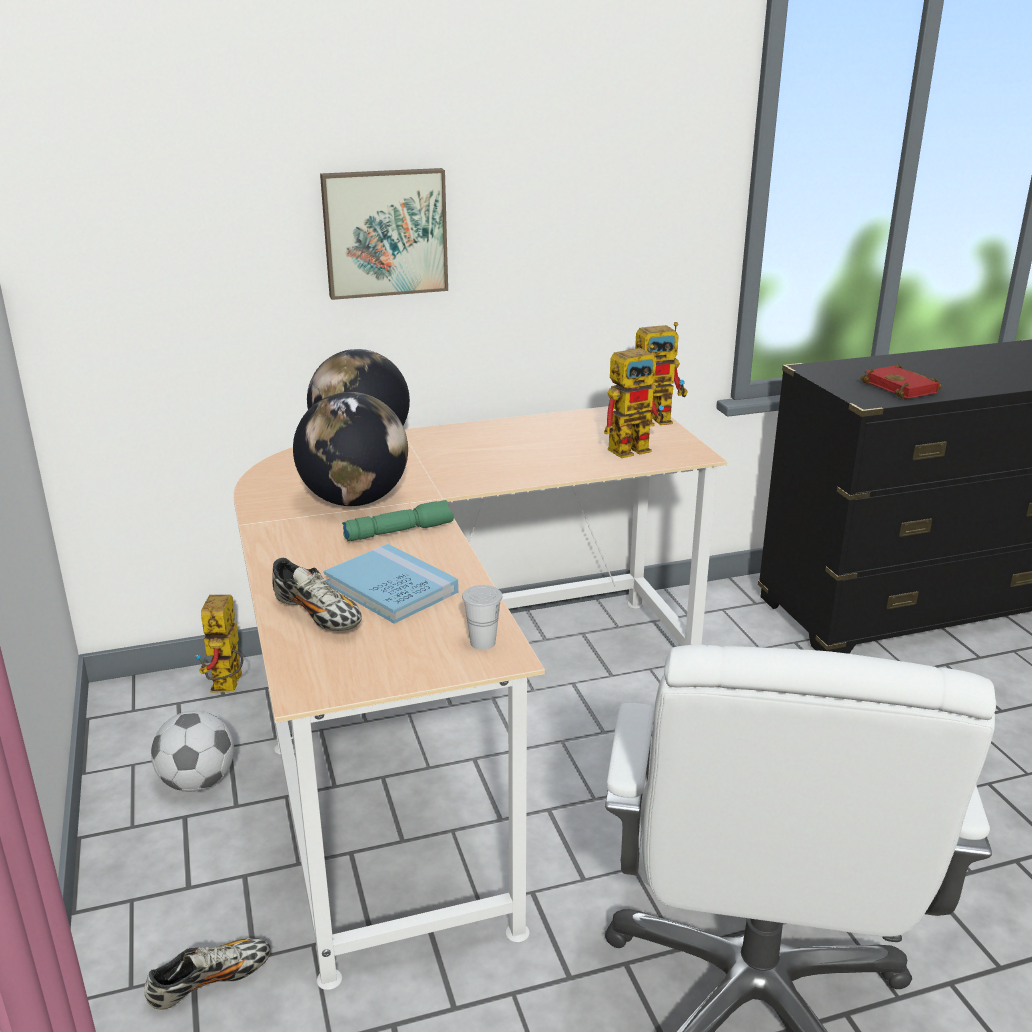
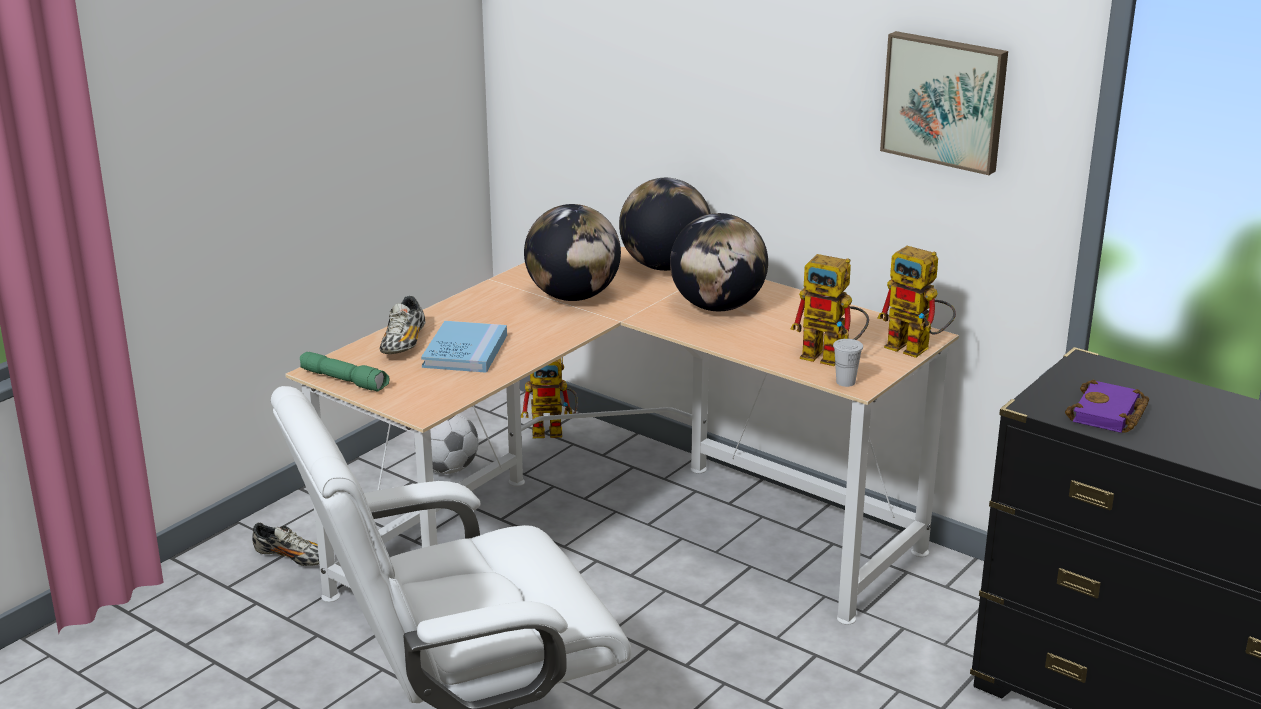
camera: 55 degrees right, 0 degrees up
(228, 688) = (554, 430): toy robot -> toy robot turned 150 degrees counterclockwise
(384, 232) = (729, 84): picture -> picture (945, 100)
(399, 531) = (547, 326): green flashlight -> green flashlight (345, 380)
(478, 454) = (717, 307): none -> globe
(483, 643) = (431, 400): white cup -> white cup (845, 382)
(903, 388) = (1109, 415): red book -> purple book

